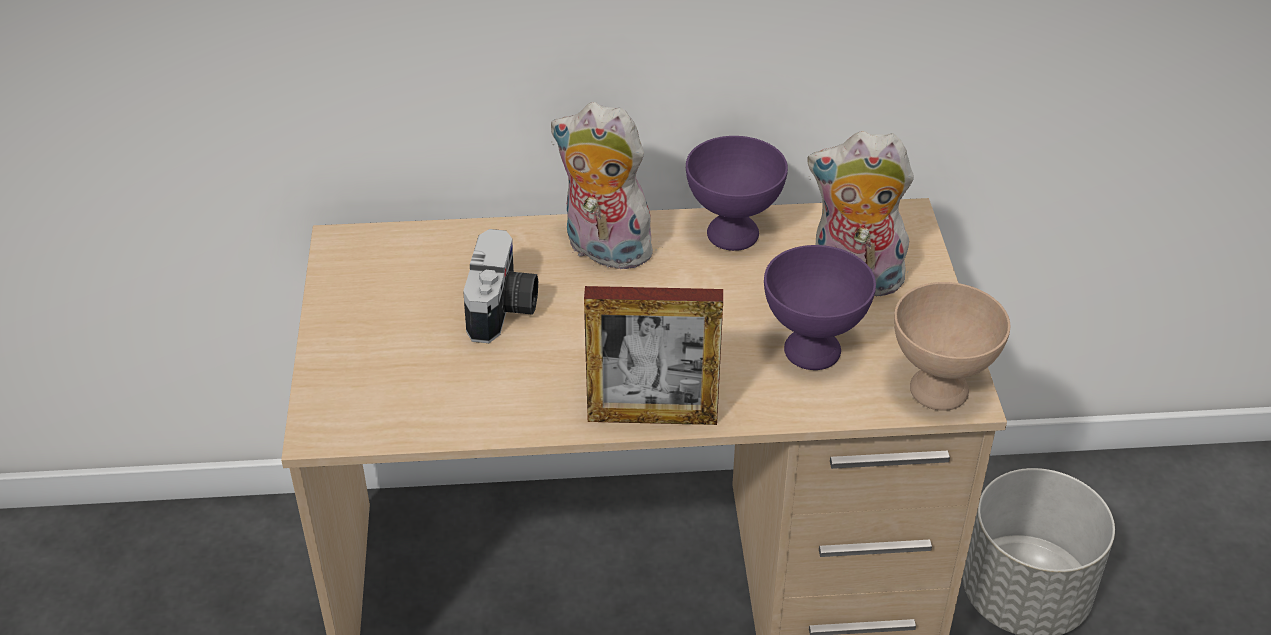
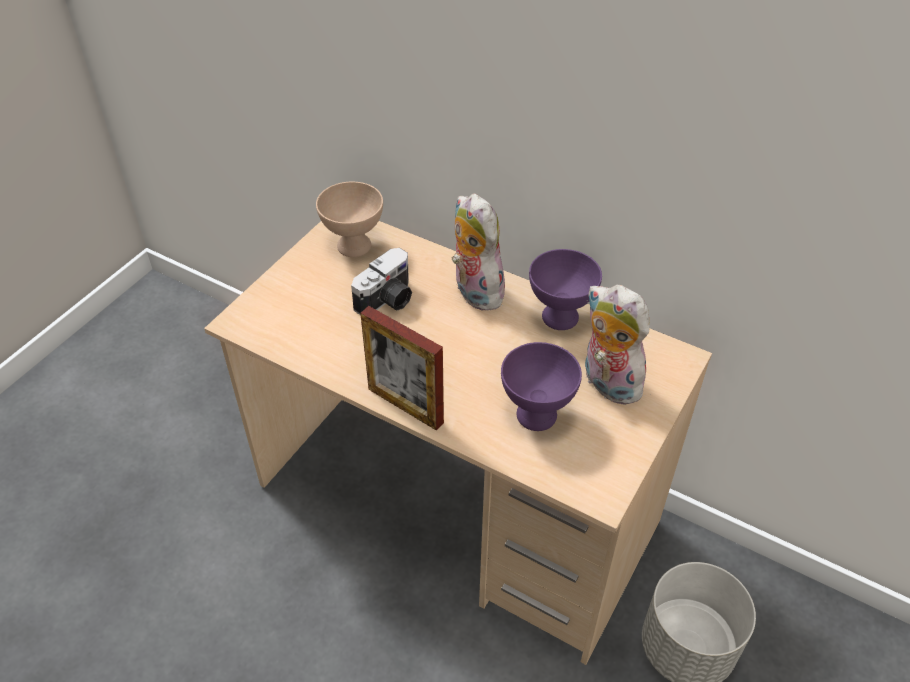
camera: 35 degrees right, 5 degrees up
(938, 391) = (590, 484): beige bowl -> beige bowl (353, 246)

